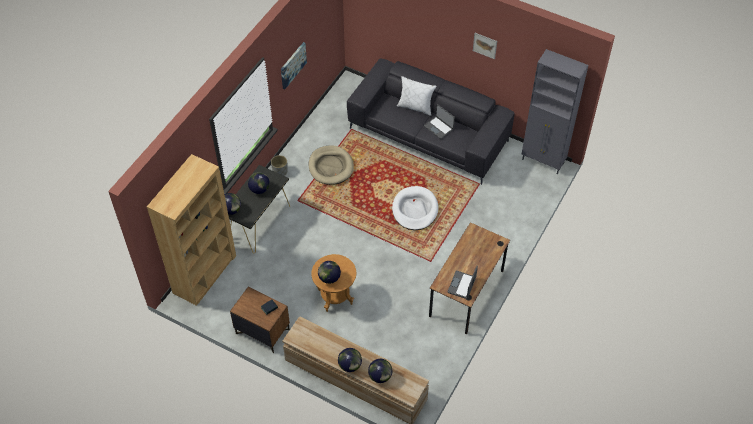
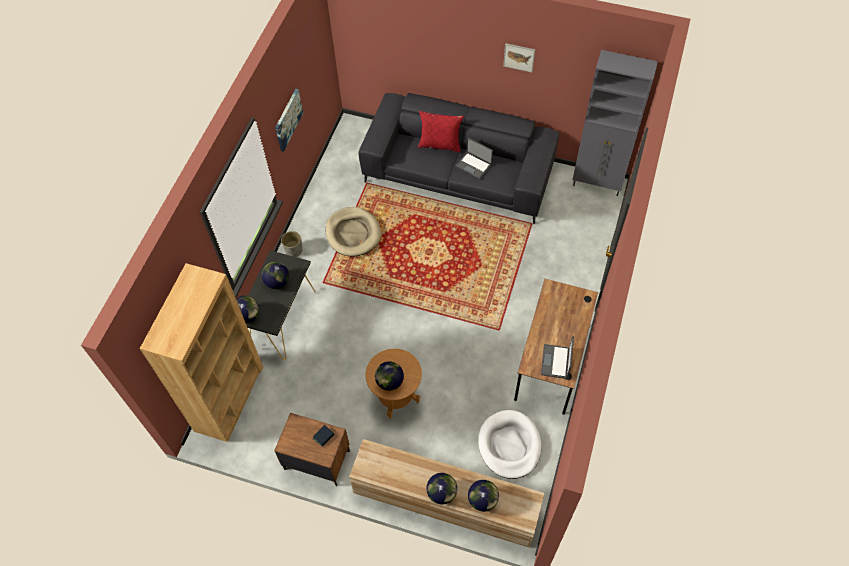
camera: 10 degrees left, 5 degrees up
(415, 106) = (440, 144): white pillow -> red pillow
(415, 210) = (465, 269): white dog bed -> white dog bed (509, 445)

